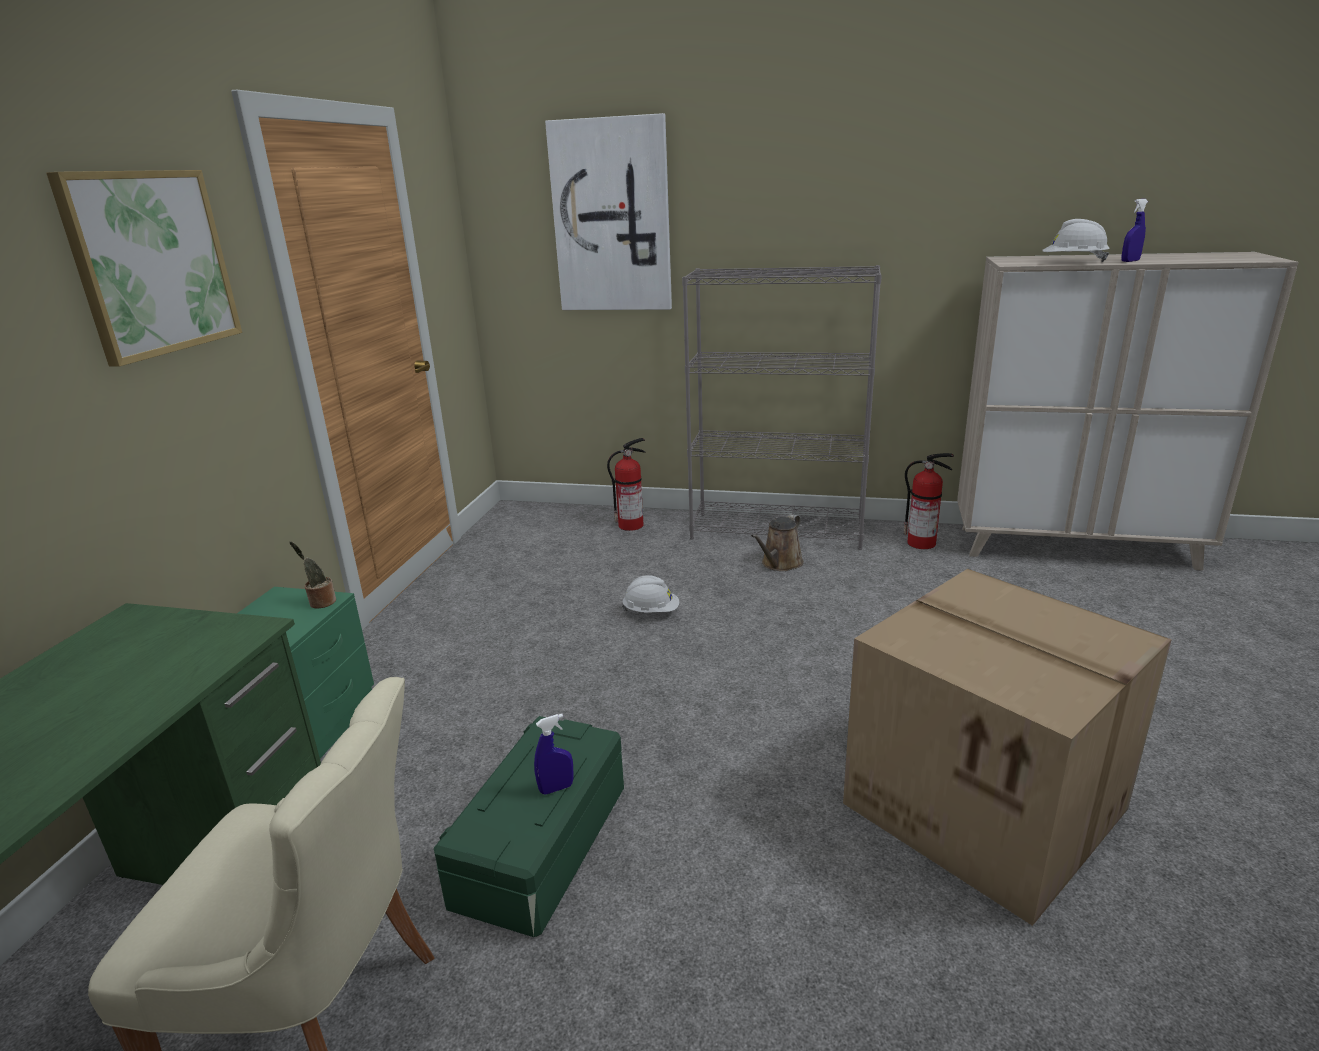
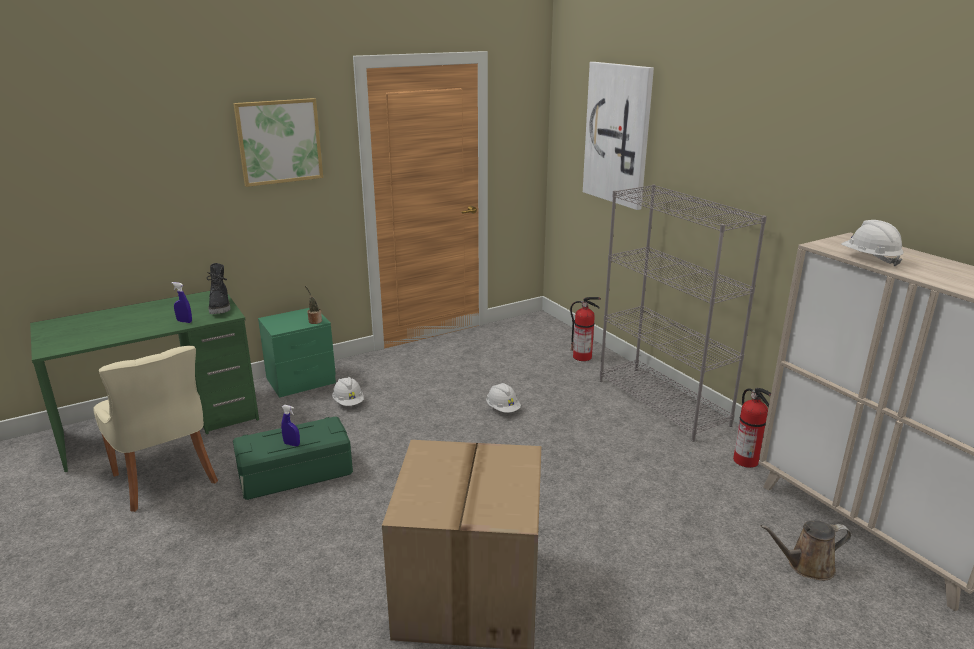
camera: 45 degrees right, 0 degrees up
(200, 627) = (221, 307): none -> black boot
(443, 711) = (348, 402): none -> white hard hat
(780, 564) = (621, 422): brown watering can -> brown watering can (806, 566)
(1130, 261) = (919, 273): blue spray bottle -> blue spray bottle (184, 321)

